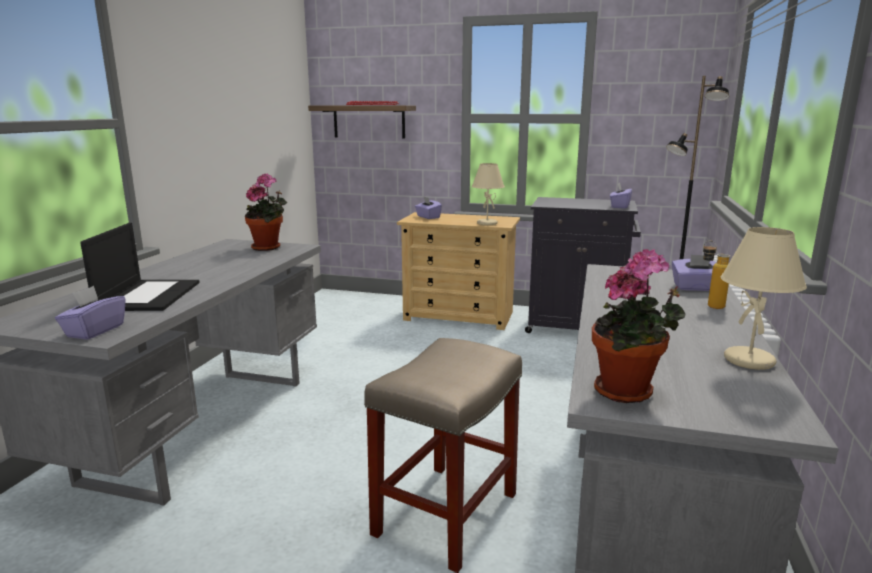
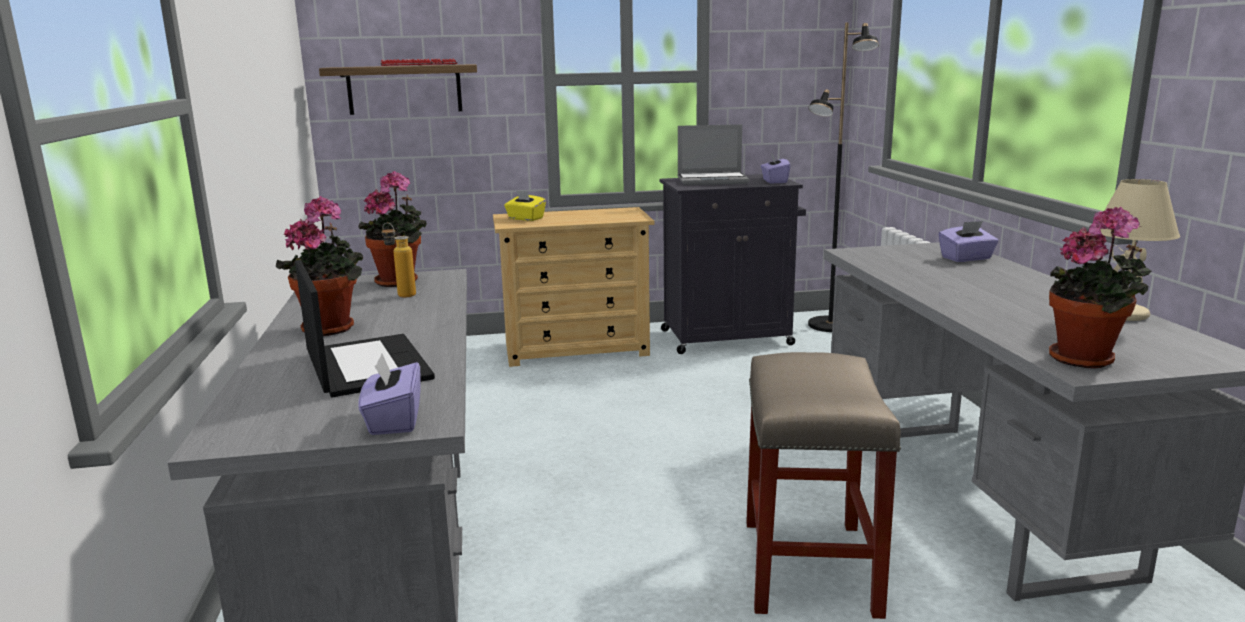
camera: 25 degrees left, 0 degrees up
(179, 270) = (332, 327): none -> potted plant
(428, 217) = (525, 218): purple tissue box -> yellow tissue box
(486, 223) = (615, 218): beige table lamp -> none
(573, 202) = (713, 180): none -> laptop
(709, 305) = (1006, 272): bottle -> bottle (401, 294)

